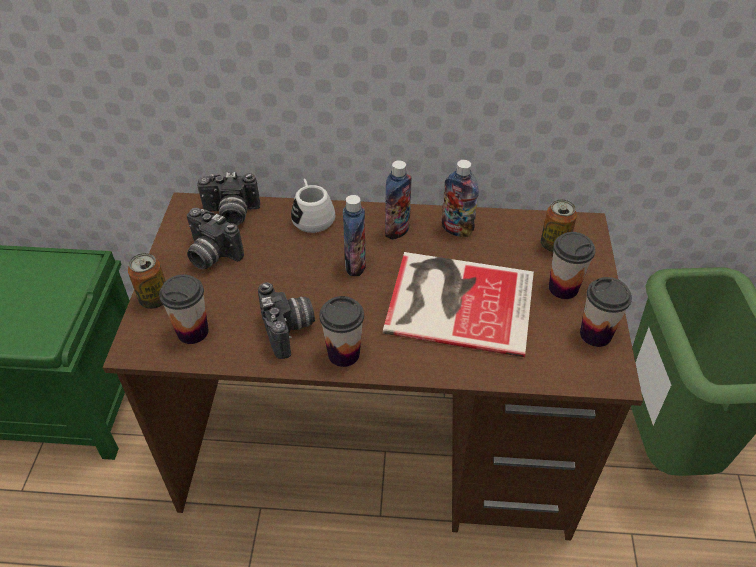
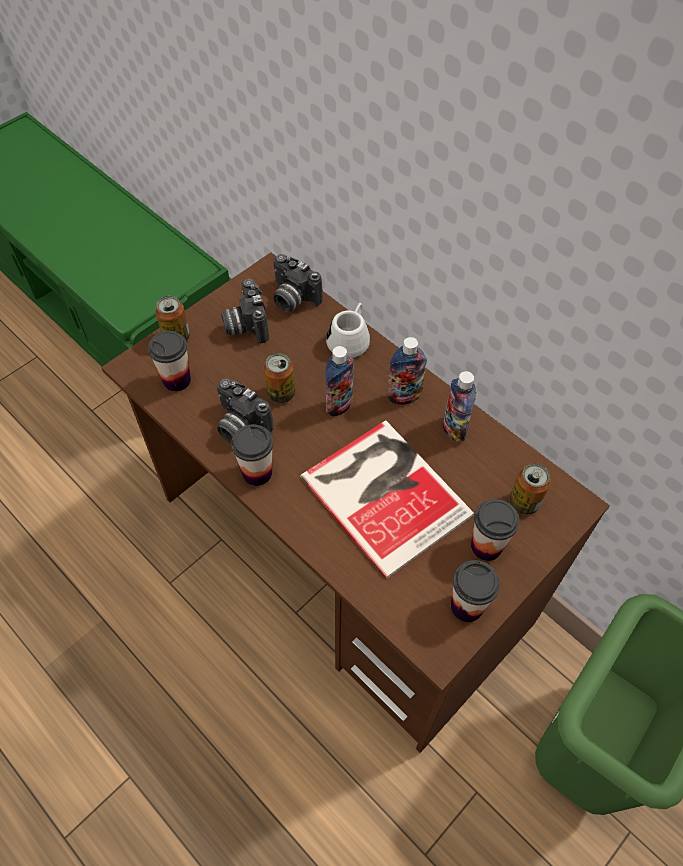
camera: 40 degrees right, 10 degrees up
(289, 330) = (239, 426): camera -> camera turned 105 degrees clockwise
(298, 285) = (281, 393): none -> can

